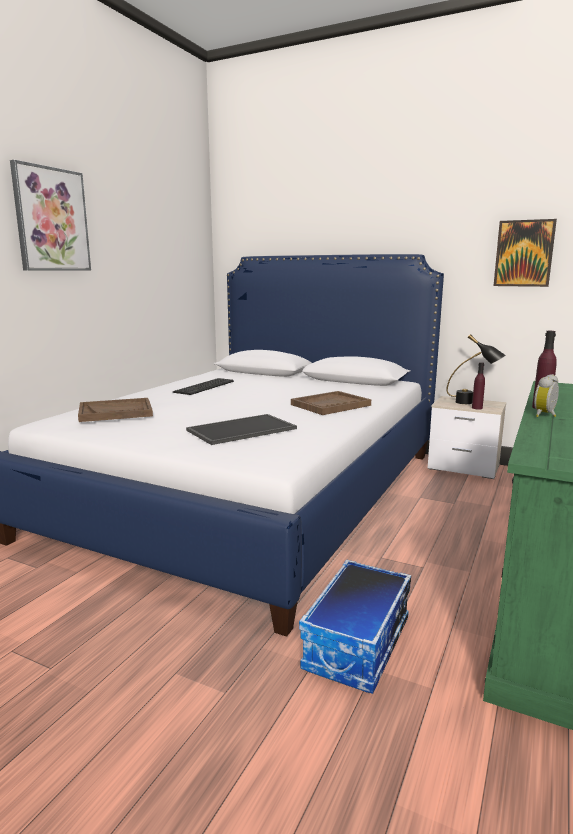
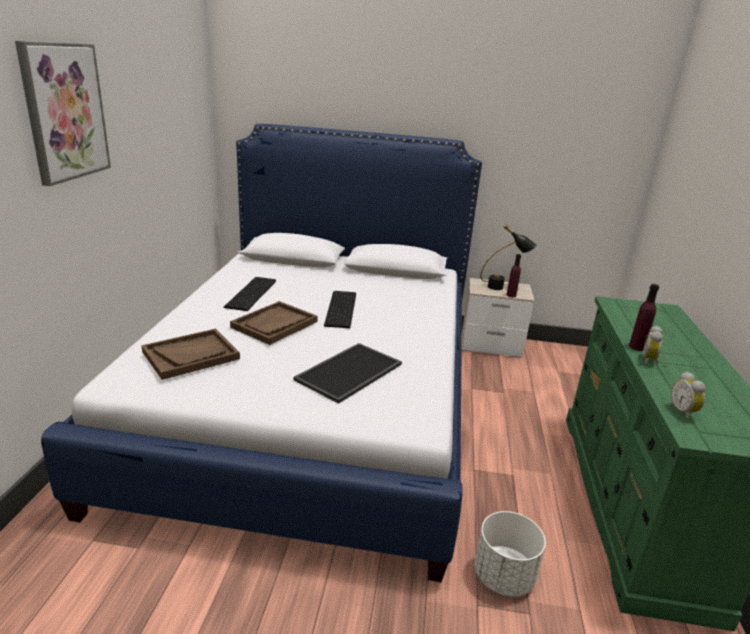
camera: 20 degrees left, 10 degrees up
(276, 397) = (342, 309): none -> keyboard
(330, 405) = (404, 318): brown tray -> brown tray (274, 324)
(358, 645) = (504, 577): storage box -> white planter
(524, 253) = (556, 147): picture -> none
(544, 444) = (683, 412): none -> alarm clock

